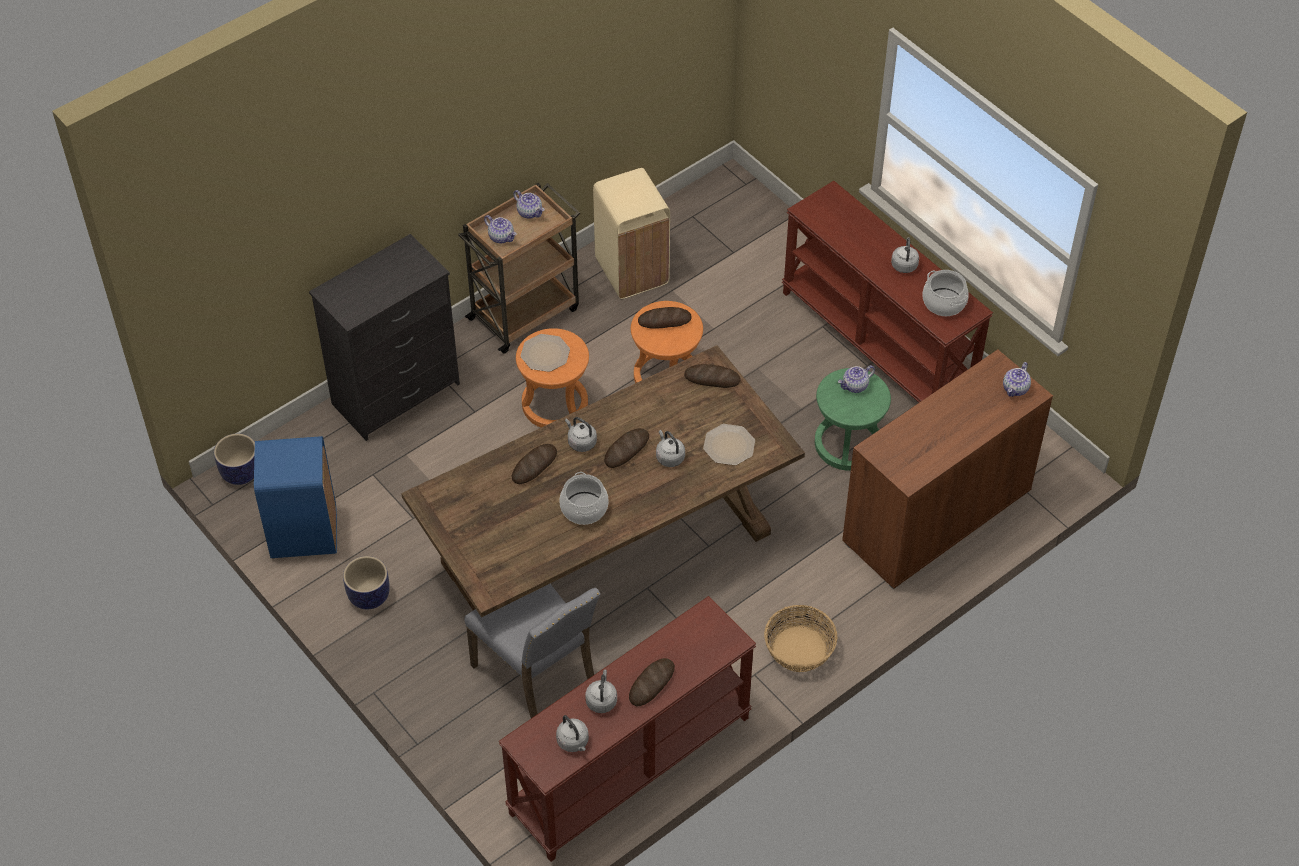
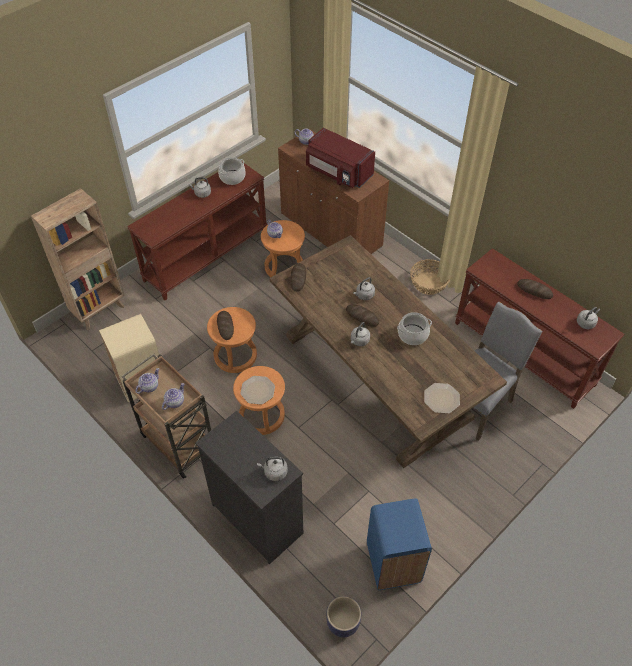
camera: 95 degrees left, 0 degrees up
(368, 596) = (439, 510): planter -> none
(534, 466) = (383, 364): bread -> none
(601, 700) = (553, 312): grey kettle -> grey kettle (274, 472)
(729, 445) = (350, 268): plate -> plate (441, 398)
(767, 220) = (100, 310): none -> brown bookcase
(848, 444) = (284, 267): green stool -> orange stool
(928, 426) = (338, 173): none -> red microwave

